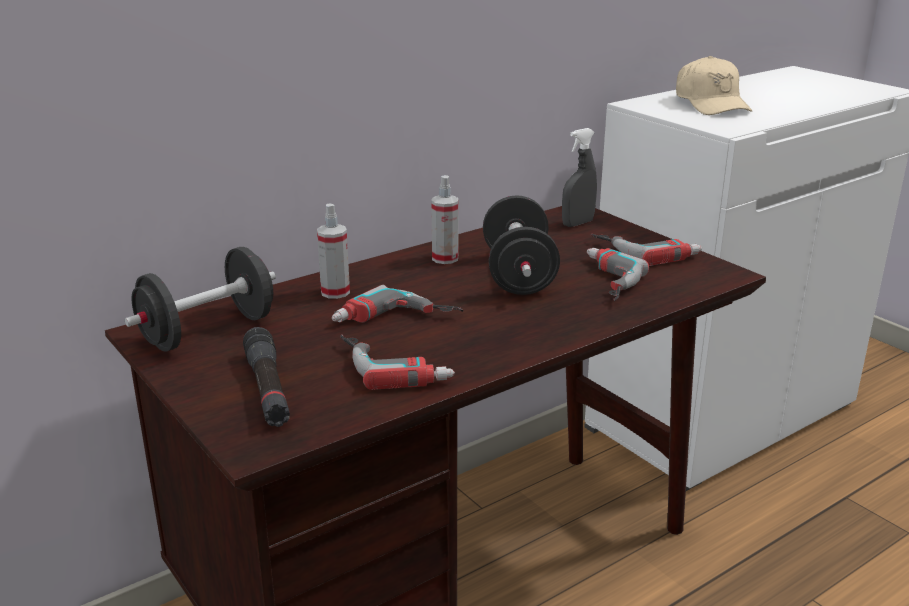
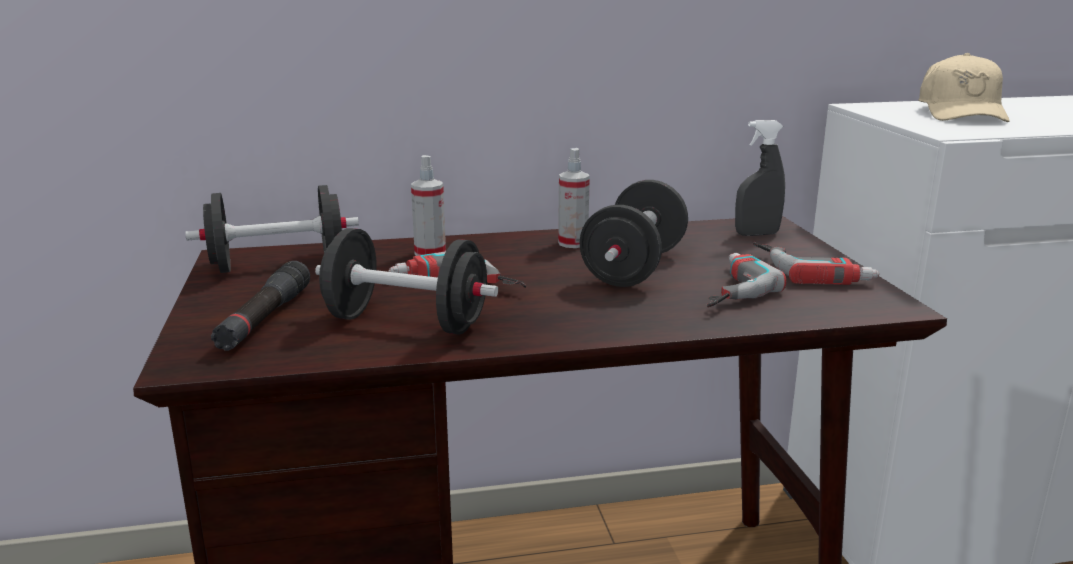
camera: 25 degrees right, 5 degrees down
(395, 364) = (406, 322): power drill -> black dumbbell

